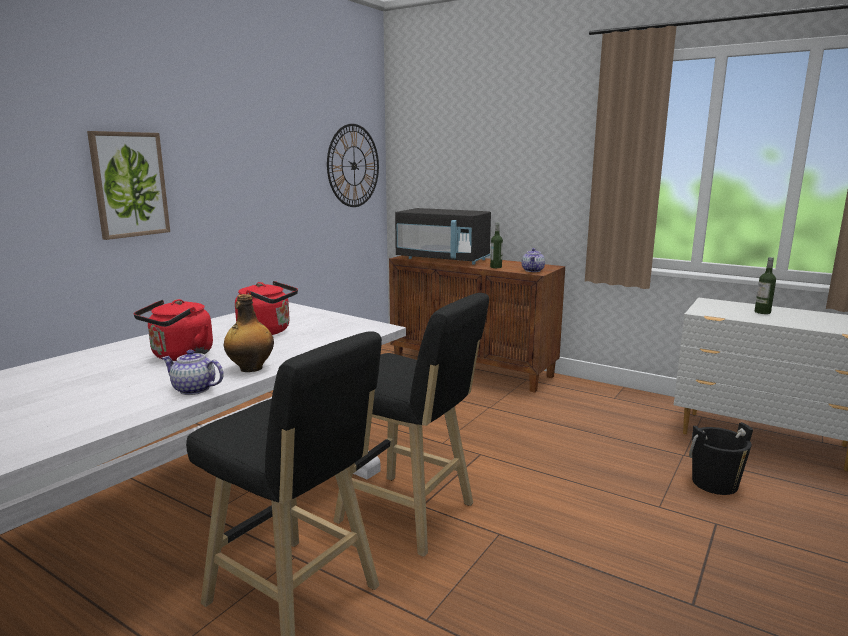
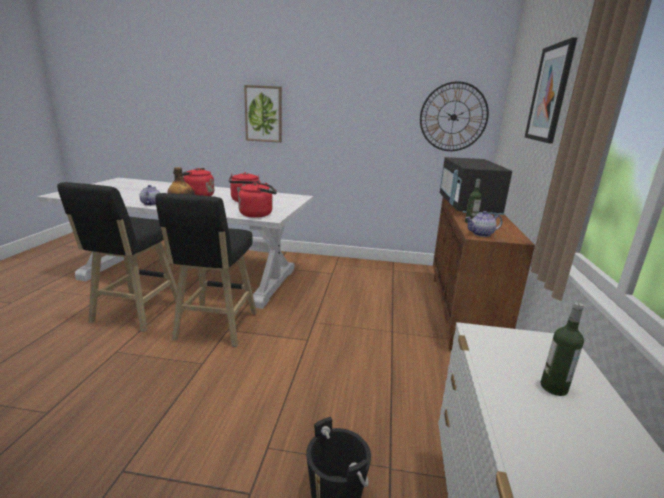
camera: 65 degrees right, 5 degrees up
(354, 332) = (258, 214): none -> red kettle
(512, 138) = (549, 93): none -> picture

